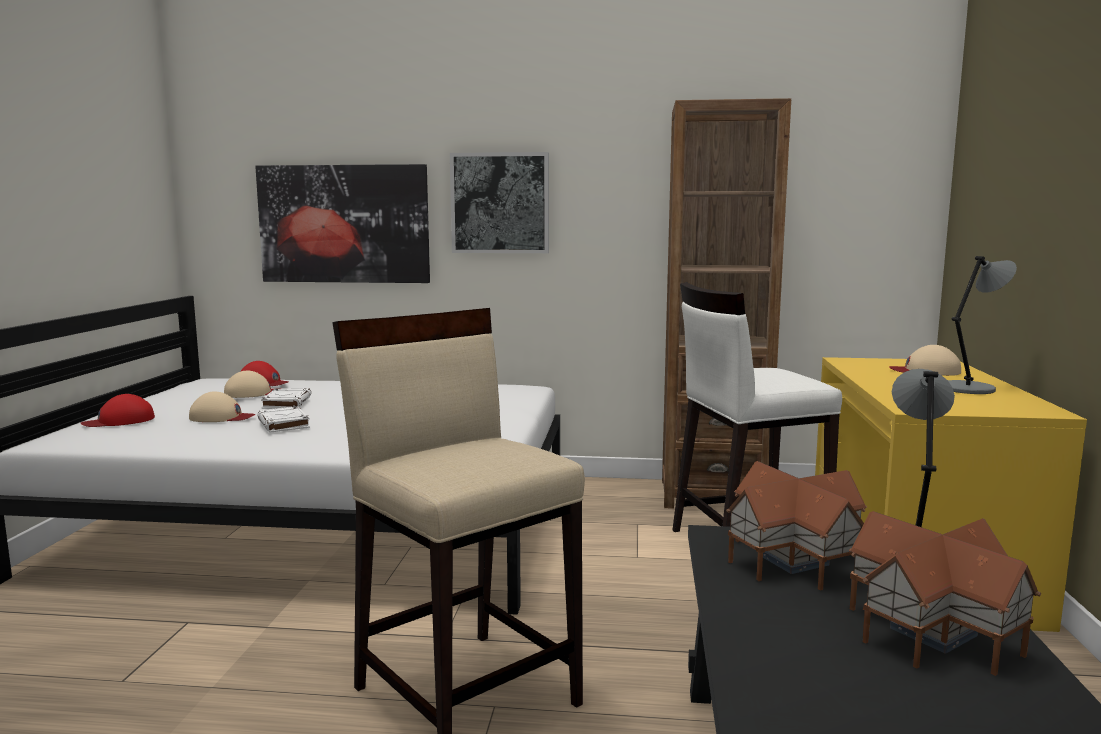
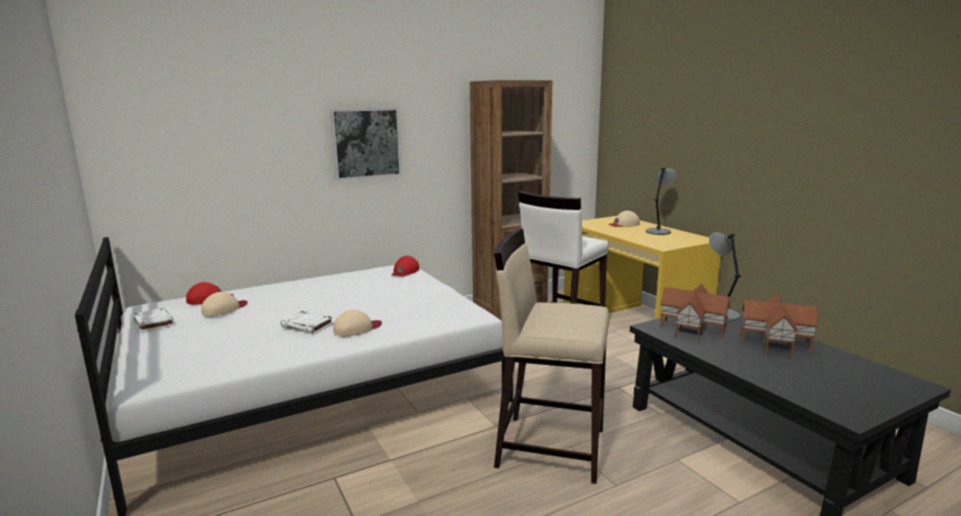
camera: 35 degrees left, 5 degrees up
(120, 421) = (164, 355): red cap -> red cap (405, 271)
(221, 417) = (243, 332): beige cap -> beige cap (357, 328)
(286, 403) = (270, 310): white book -> white book (153, 323)
(344, 224) = (247, 165): picture -> none

